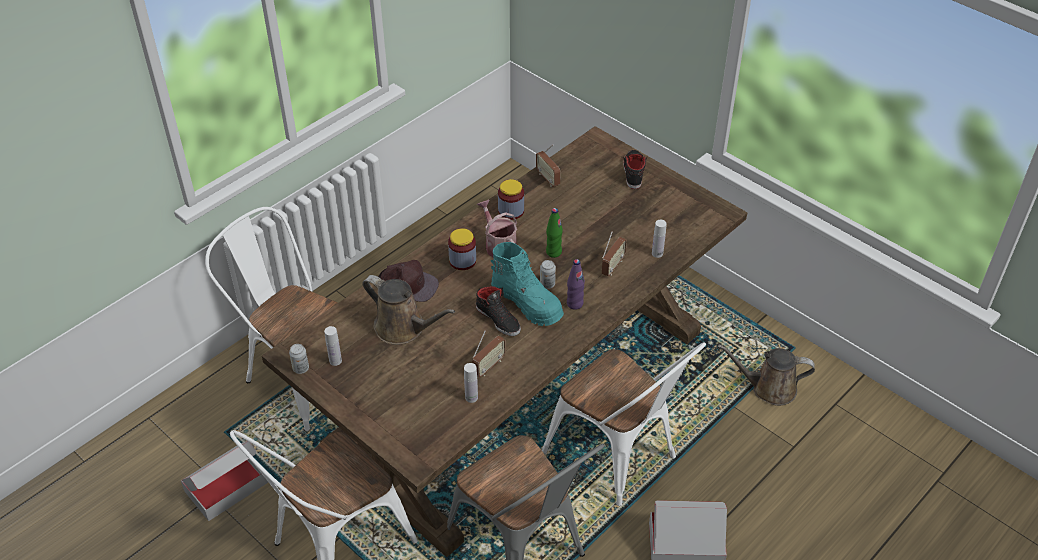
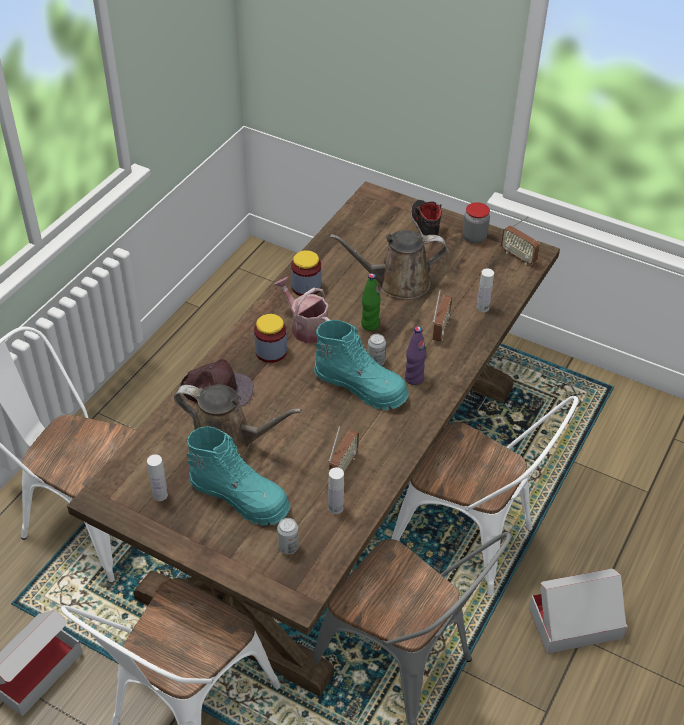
camera: 15 degrees left, 0 degrees up
(301, 368) = (121, 512): can -> can (288, 547)
(398, 374) = (240, 497): none -> turquoise boot
(498, 319) = (335, 411): black shoe -> none
(548, 179) = (335, 245): radio -> radio (518, 256)
(673, 191) = (474, 237): none -> jar
(769, 388) = (602, 434): brown watering can -> brown watering can (397, 283)

